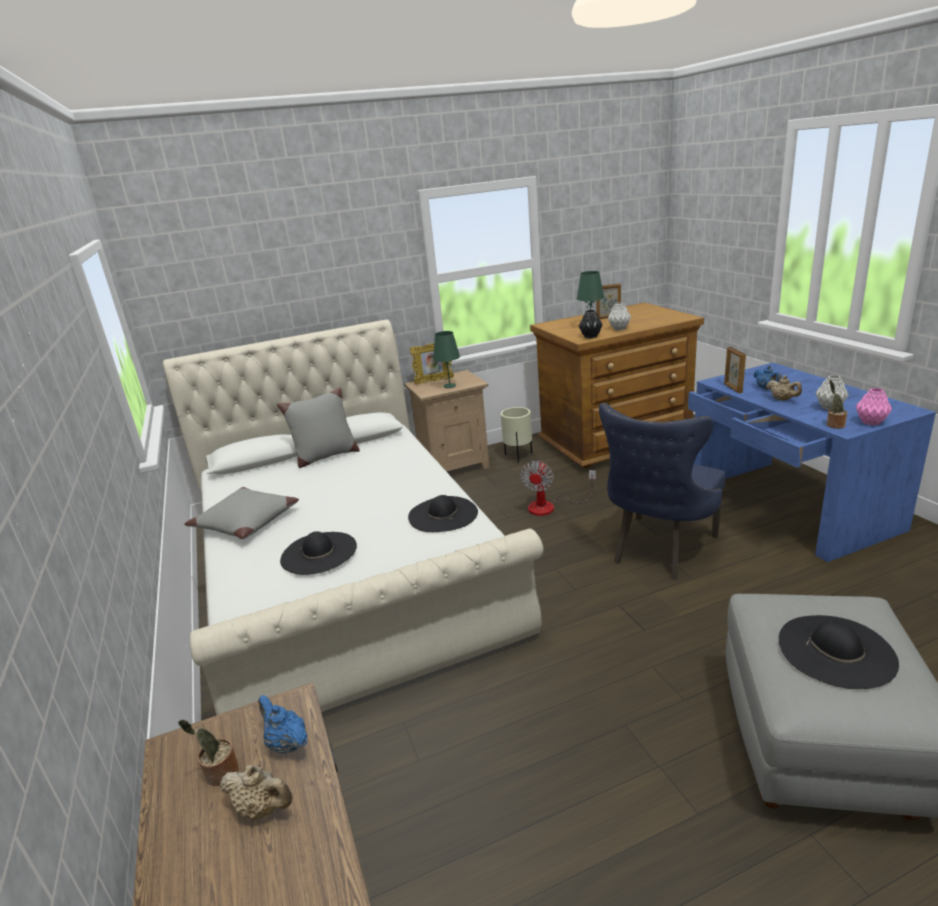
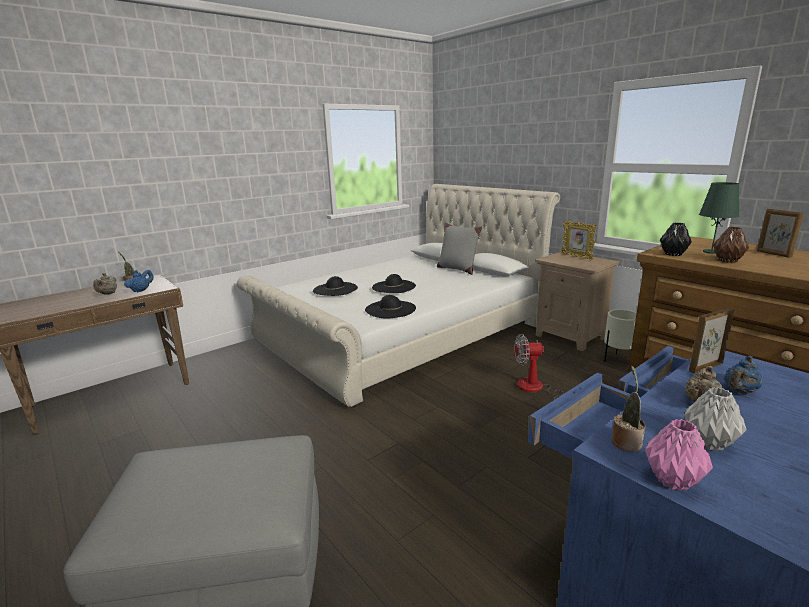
camera: 70 degrees right, 5 degrees down
(245, 522) = (367, 271): grey pillow -> none
(449, 386) = (571, 262): green table lamp -> none
(619, 329) = (728, 261): grey vase -> brown vase
(659, 549) = (500, 460): blue chair -> none
(836, 650) = (194, 473): black hat -> black hat (393, 287)

